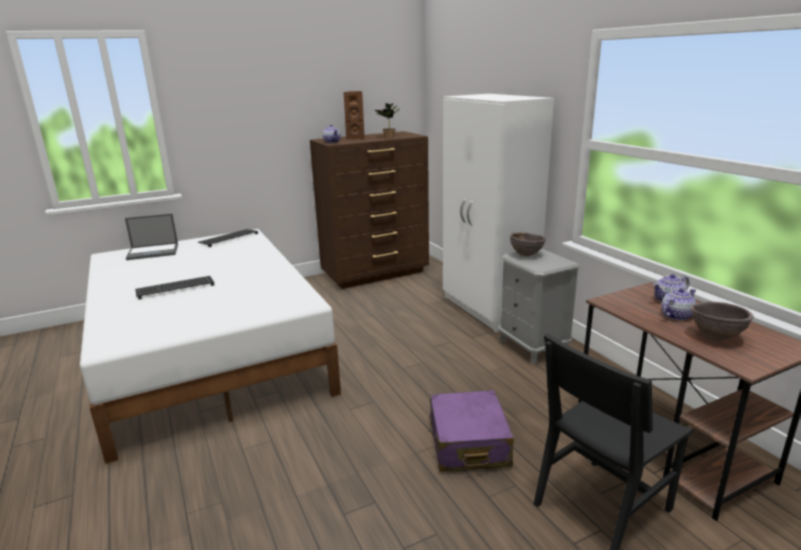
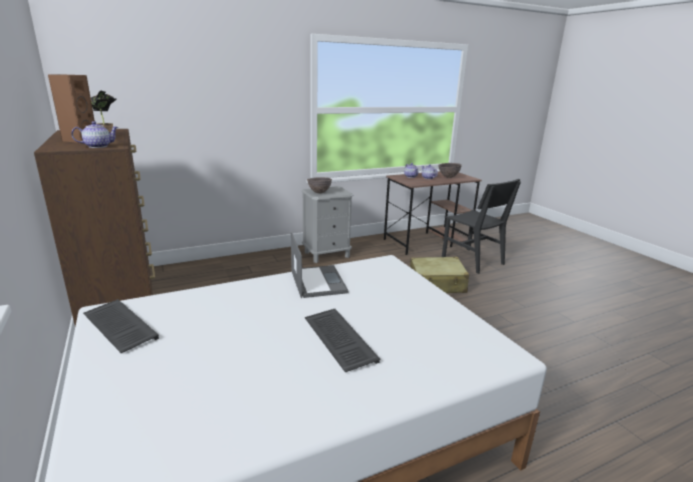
camera: 90 degrees left, 0 degrees up
(154, 251) = (129, 405): laptop -> laptop (317, 281)
(468, 443) = (437, 284): purple suitcase -> beige suitcase
(488, 309) = (260, 261): white wardrobe -> none

